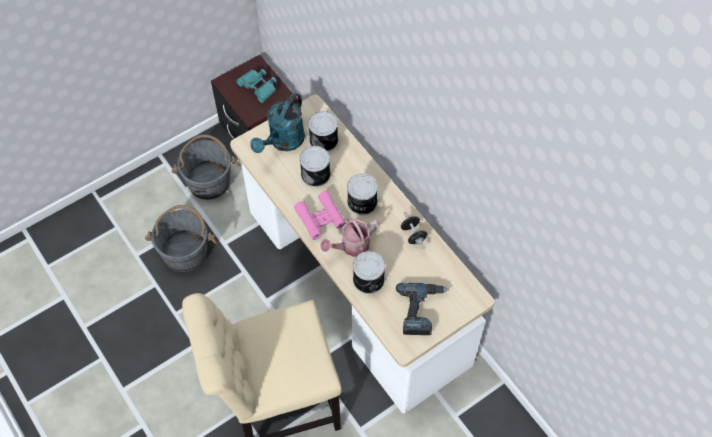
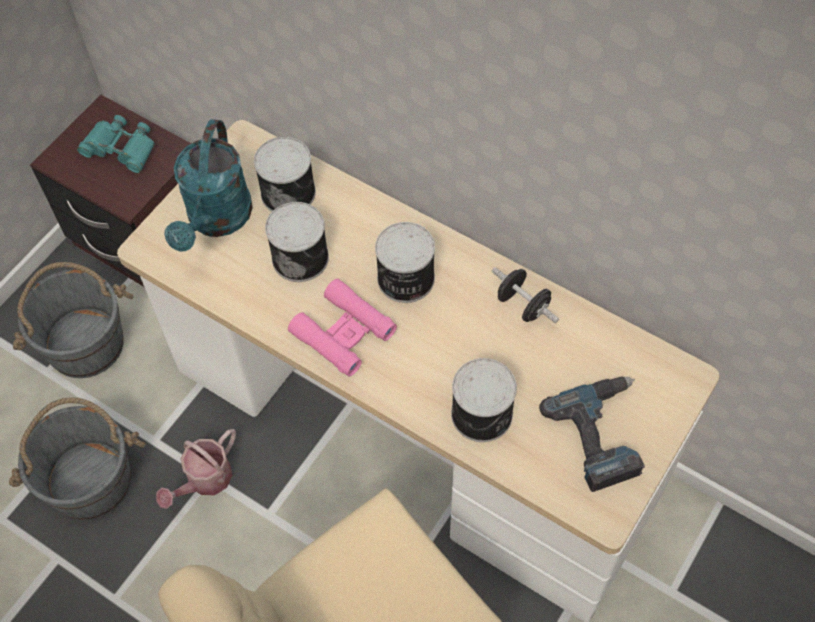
camera: 20 degrees left, 0 degrees up
(351, 246) = (422, 364): watering can -> watering can (205, 480)

